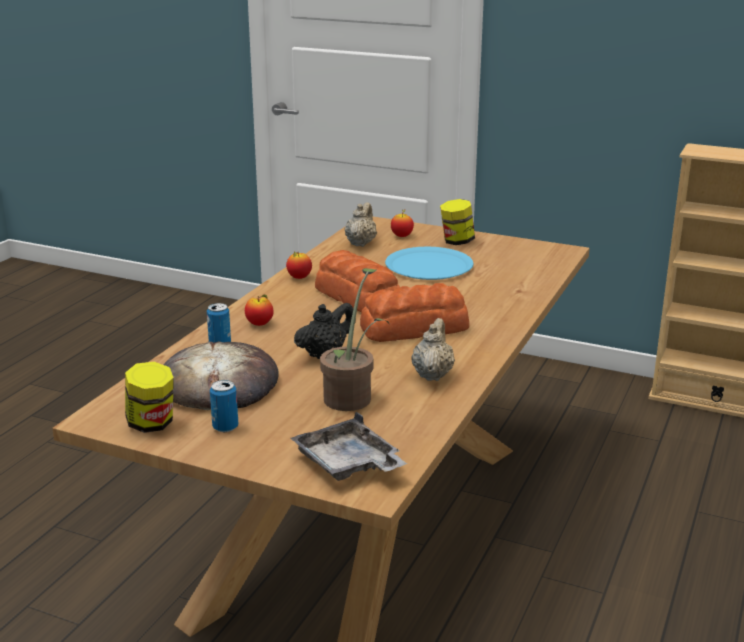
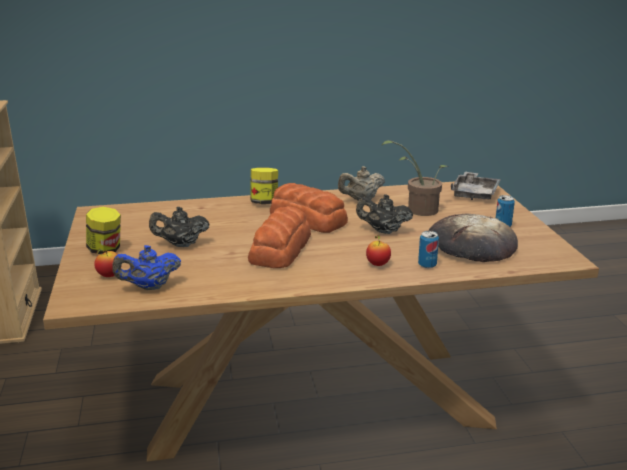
camera: 125 degrees left, 0 degrees up
(152, 424) = (539, 243): jar -> jar (264, 202)
(299, 278) = (271, 283): apple -> none
(361, 243) = (149, 287): beige teapot -> blue teapot
(429, 265) = (181, 244): blue plate -> black teapot

